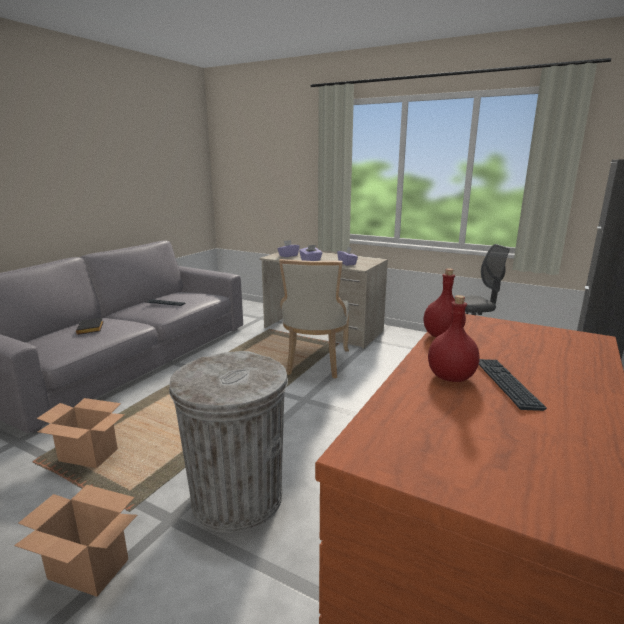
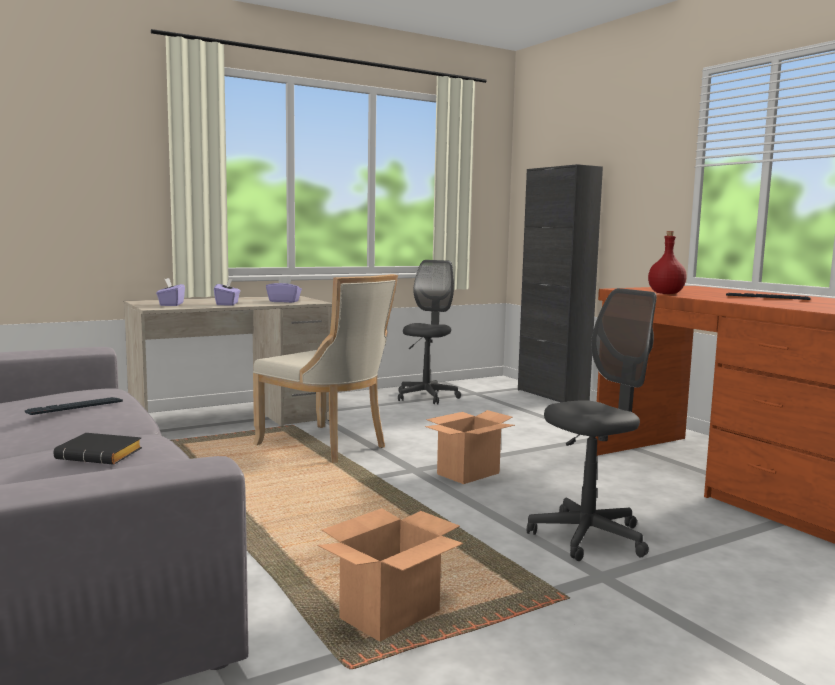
camera: 60 degrees left, 10 degrees down
(87, 569) = (668, 634): cardboard box -> cardboard box (468, 474)
(237, 498) = (588, 537): grey trash can -> grey office chair
(450, 377) = (752, 300): red bottle -> none

